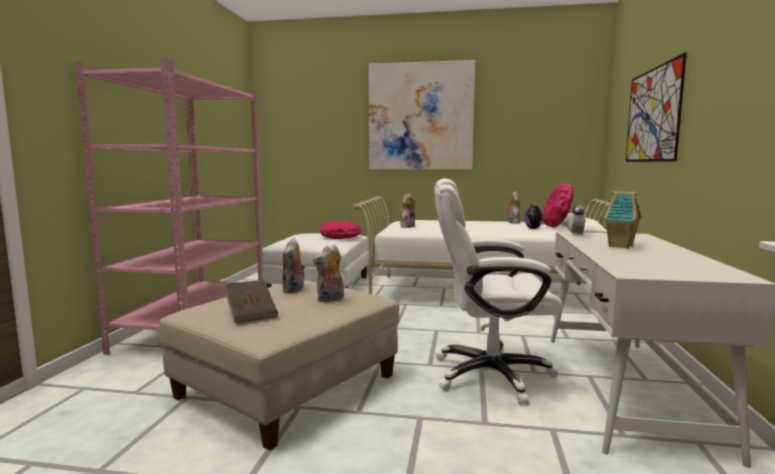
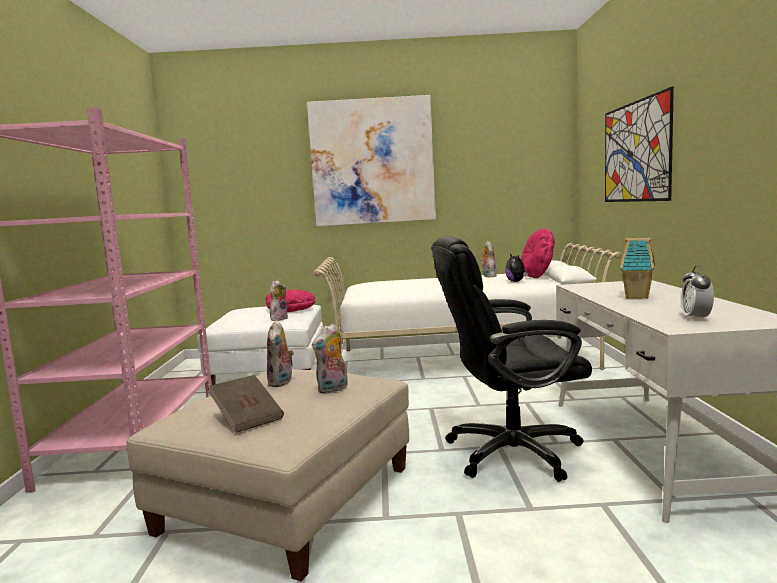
camera: 10 degrees left, 0 degrees up
(407, 226) = (375, 291): plush toy -> plush toy (279, 319)
(491, 374) = (513, 452): white office chair -> black office chair
(577, 235) = (582, 287): alarm clock -> alarm clock (696, 318)

